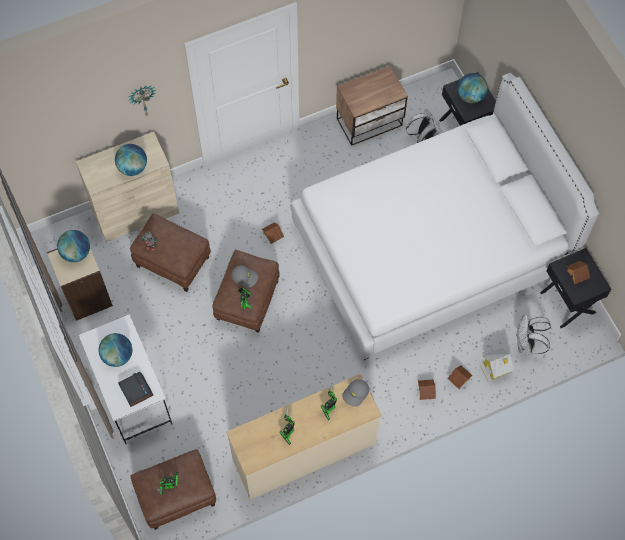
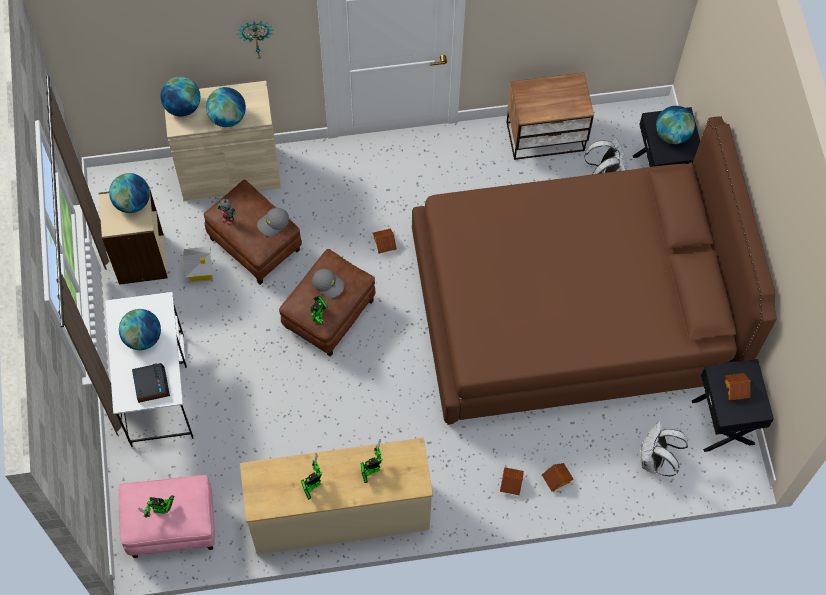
camera: 15 degrees right, 0 degrees up
(94, 168) = (182, 107): none -> globe
(177, 495) = (172, 524): brown ottoman -> pink ottoman
(356, 394) = (410, 461): grey cap -> grey cap (273, 224)
(431, 247) = (572, 309): white bed -> brown bed
(495, 369) = (605, 480): toy house -> toy house (200, 271)

